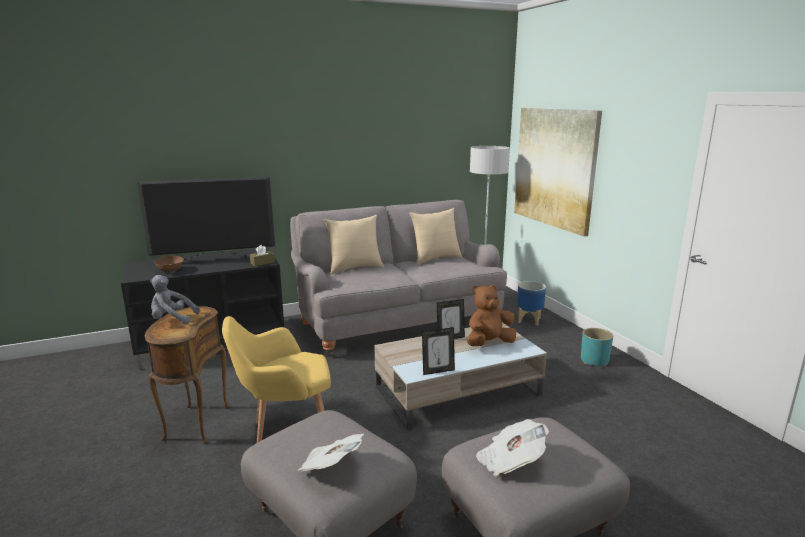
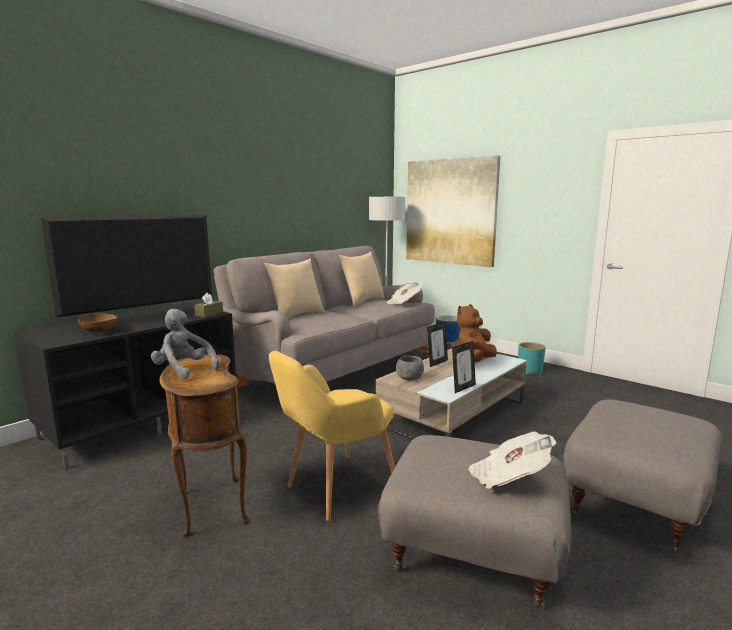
camera: 25 degrees left, 5 degrees down
(172, 320) = (184, 370): grey plush toy -> grey plush toy turned 60 degrees clockwise
(402, 351) = (409, 379): none -> grey bowl
(510, 461) = (638, 433): newspaper -> newspaper (403, 302)

